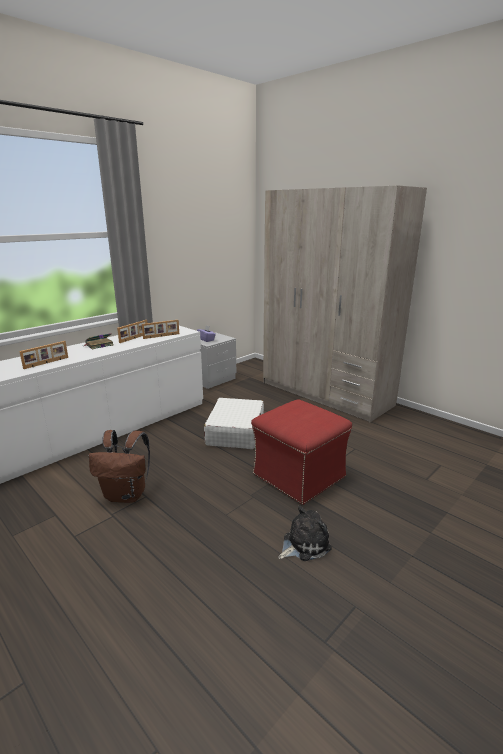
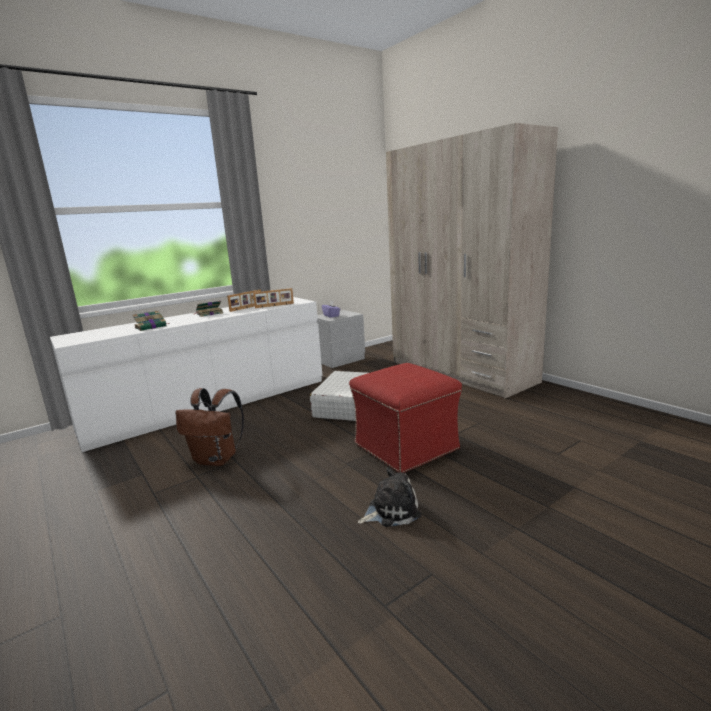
camera: 10 degrees right, 5 degrees down
(46, 363) = (151, 327): picture frame -> book

